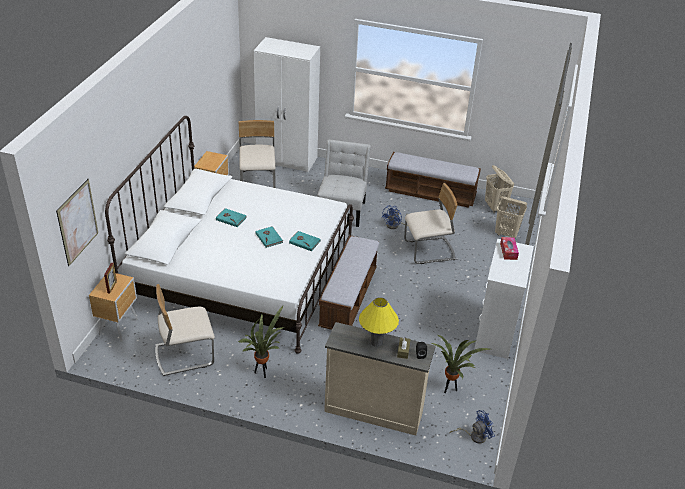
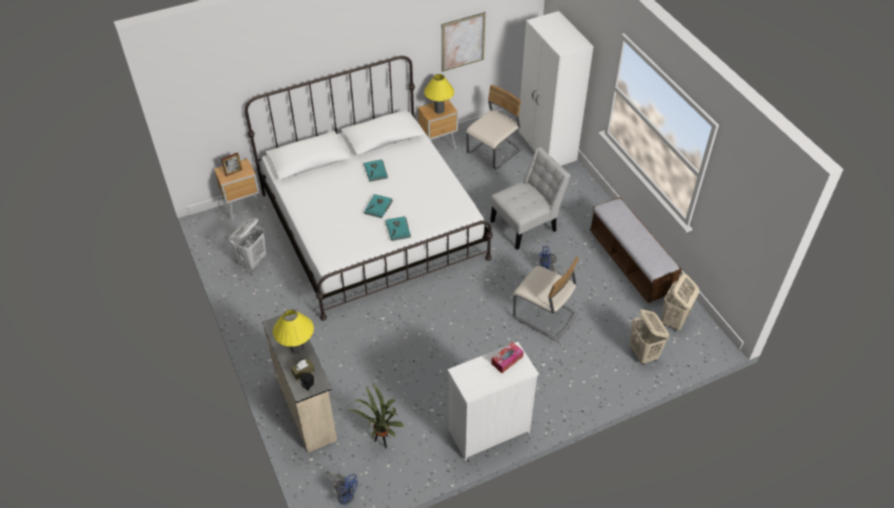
camera: 50 degrees right, 10 degrees up
(77, 222) = (204, 105): picture -> picture (463, 42)
(184, 355) = (253, 260): beige chair -> white laundry basket
(212, 160) = (439, 110): none -> yellow table lamp
(263, 372) = (280, 314): potted plant -> none
(348, 298) = (418, 305): bench -> none

